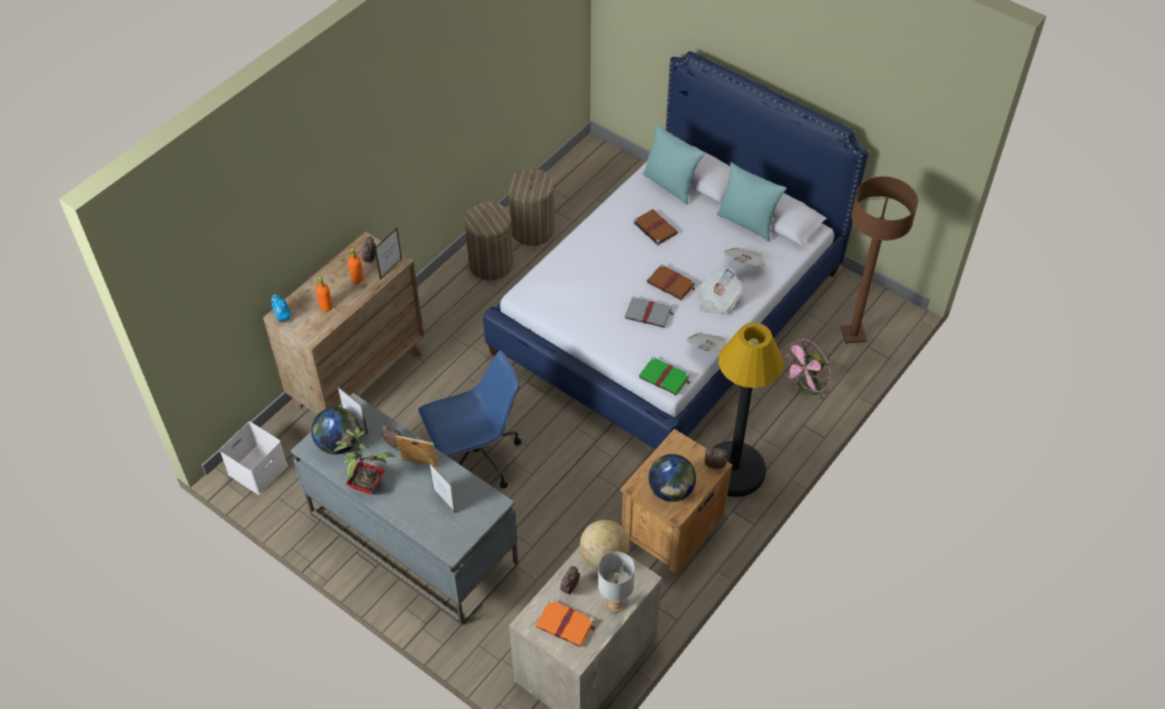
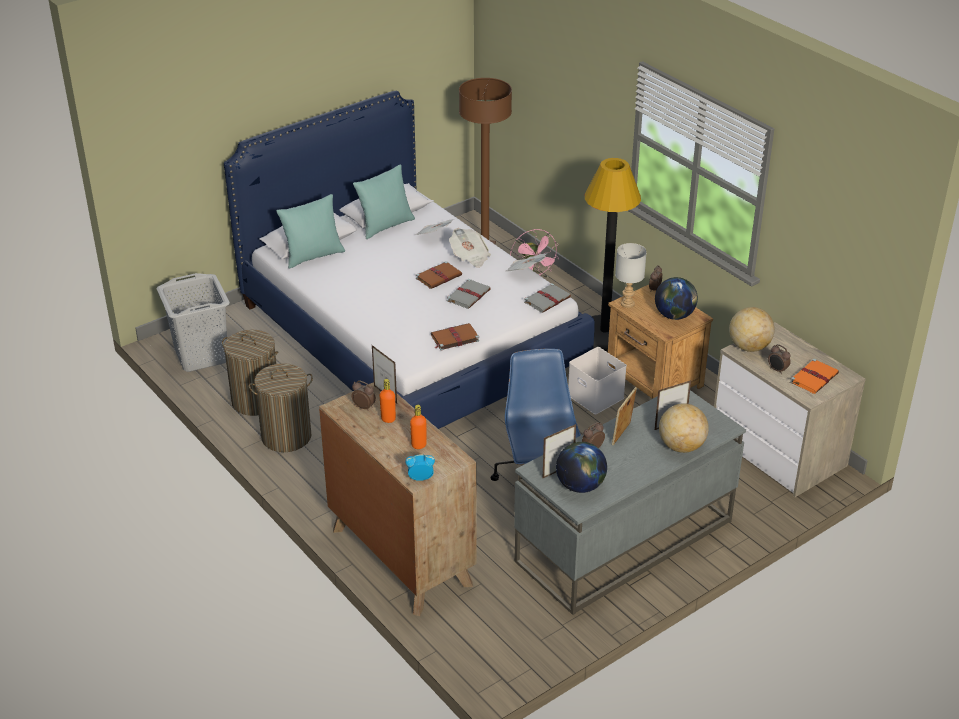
camera: 75 degrees left, 15 degrees down
(258, 468) = (495, 653): white storage box -> white storage box (594, 396)
(368, 484) = (637, 471): potted plant -> none
(412, 514) = (681, 446): none -> globe
(583, 177) = (202, 355): none -> grey laundry basket
(614, 604) = (798, 349): grey table lamp -> grey table lamp (627, 304)
(654, 228) = (364, 273): brown book -> brown book (454, 338)
(665, 378) = (547, 299): green book -> grey book

